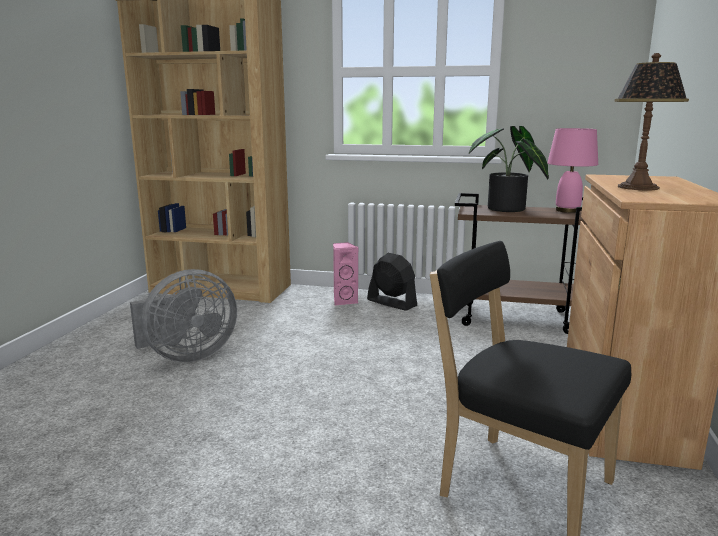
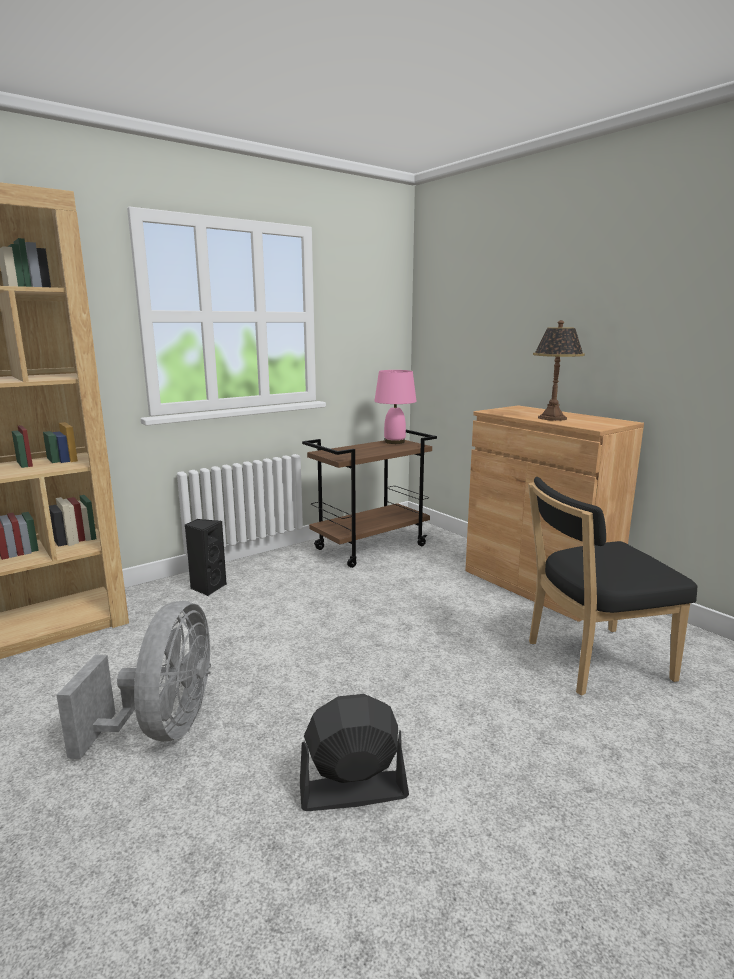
camera: 50 degrees left, 0 degrees up
(344, 301) = (207, 587): pink speaker -> black speaker
(391, 303) = (255, 571): black fan -> black fan (353, 791)
(507, 210) = (358, 450): potted plant -> none

